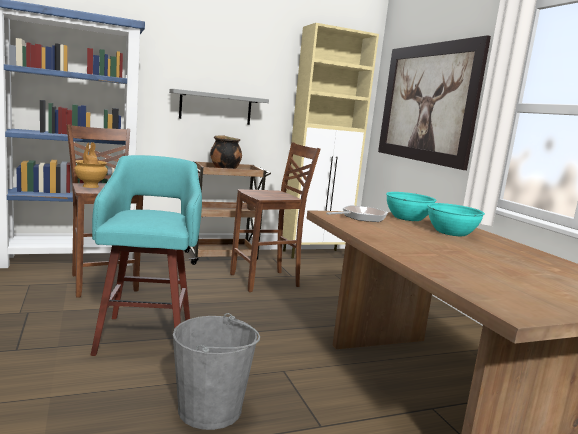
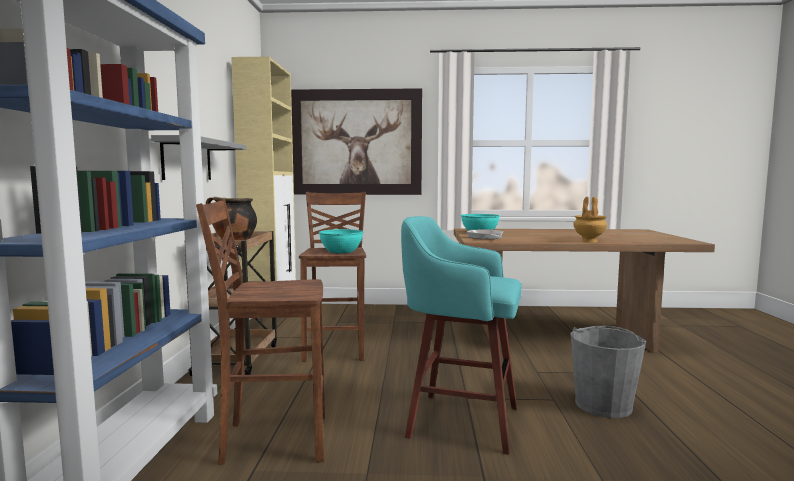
camera: 65 degrees left, 5 degrees down
(91, 186) = (266, 294): brown vase -> brown vase (588, 241)
(451, 232) = (522, 232): turquoise bowl -> turquoise bowl (341, 251)

